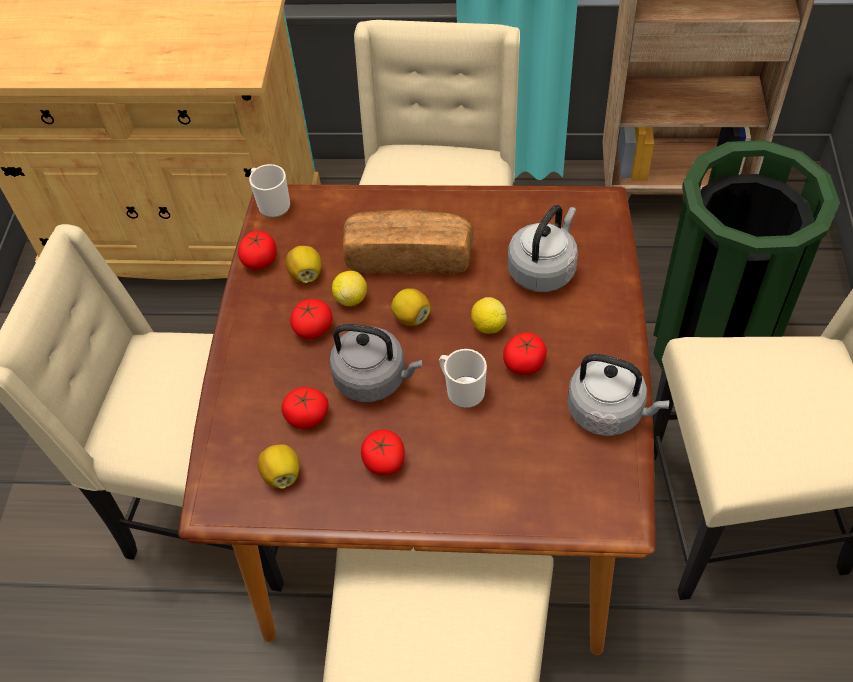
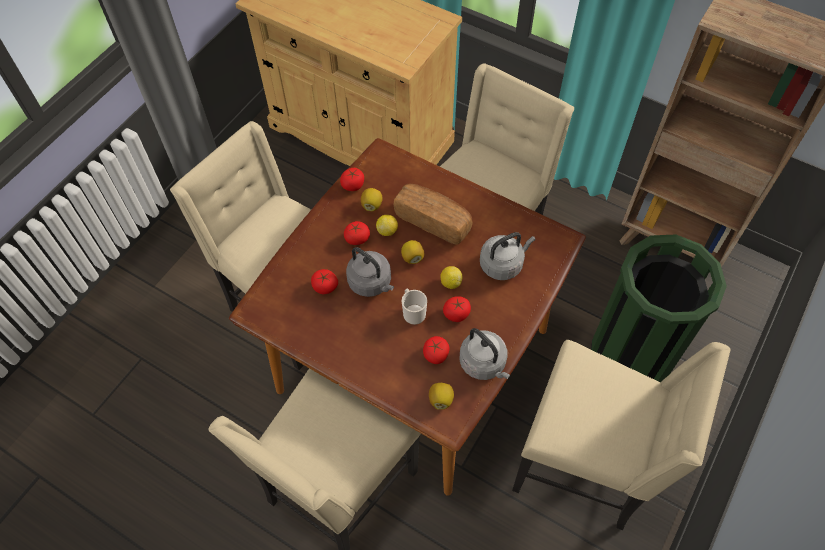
camera: 25 degrees right, 5 degrees up
(271, 204) = (378, 154): mug -> none
(282, 474) = (294, 311): lemon -> lemon (441, 399)
(384, 461) = (349, 330): tomato -> tomato (435, 354)

